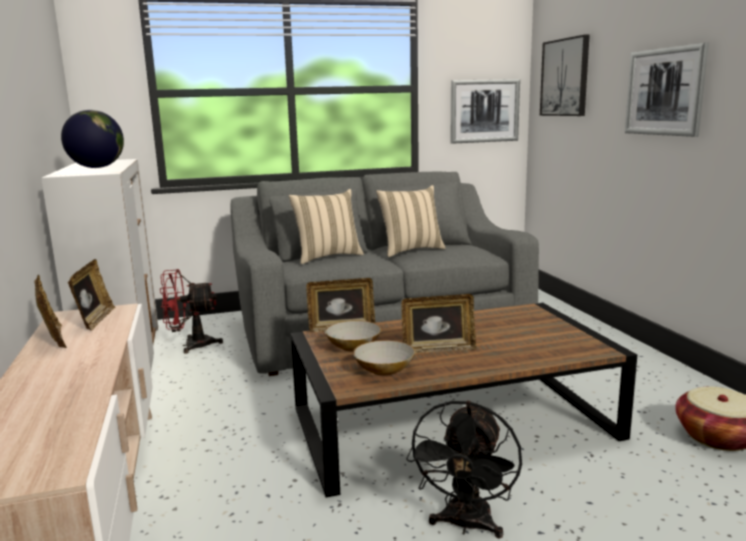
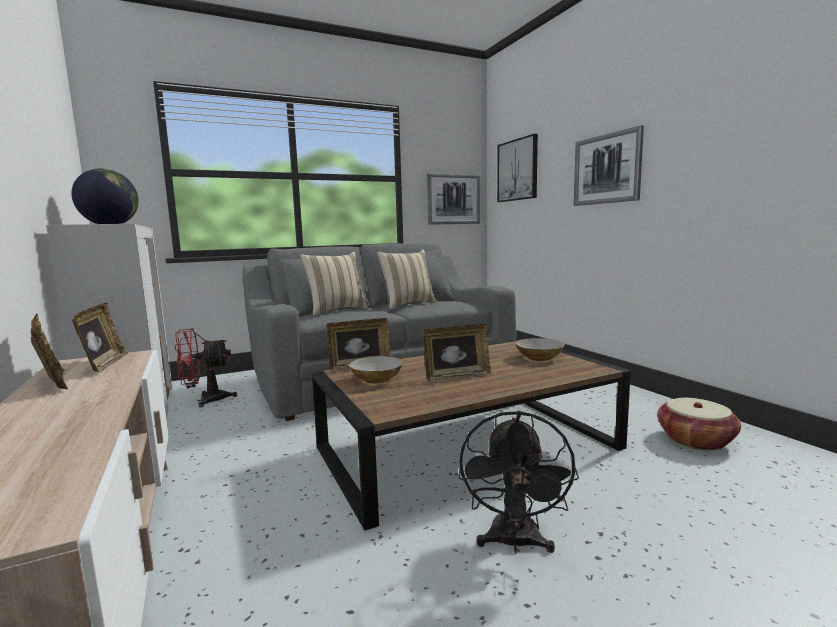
camera: 10 degrees left, 5 degrees down
(383, 370) = (412, 396): bowl -> bowl (538, 358)

